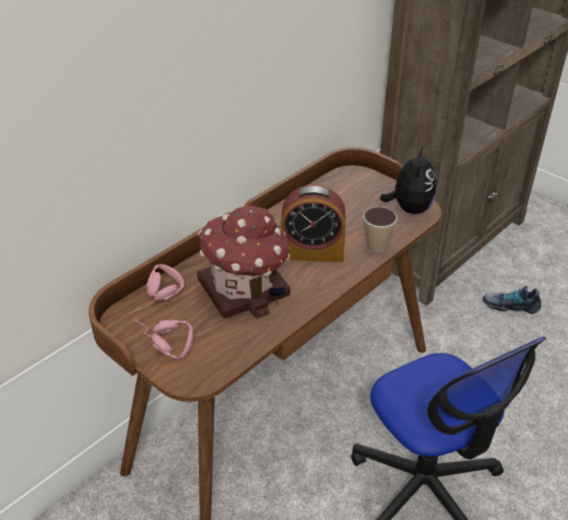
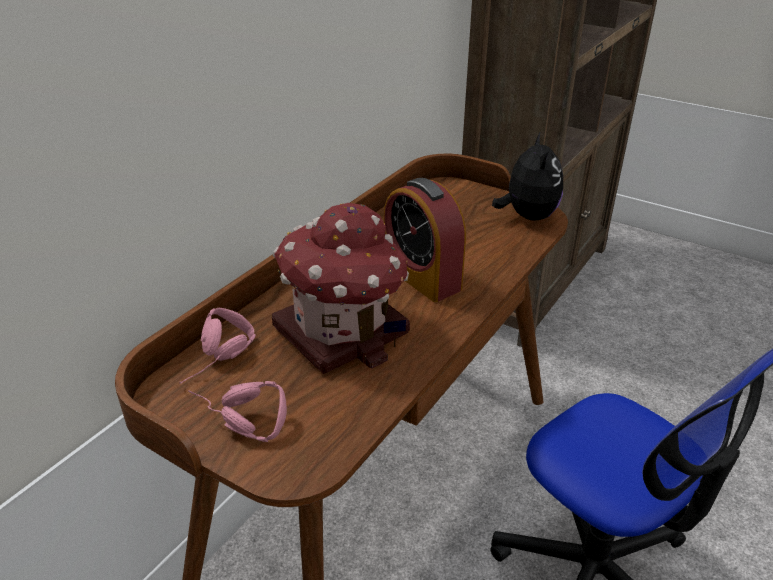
camera: 10 degrees left, 5 degrees down
(312, 252) = (421, 277): alarm clock -> alarm clock turned 60 degrees clockwise
(377, 246) = (503, 261): cup -> none
(510, 305) = (622, 338): shoe -> none

